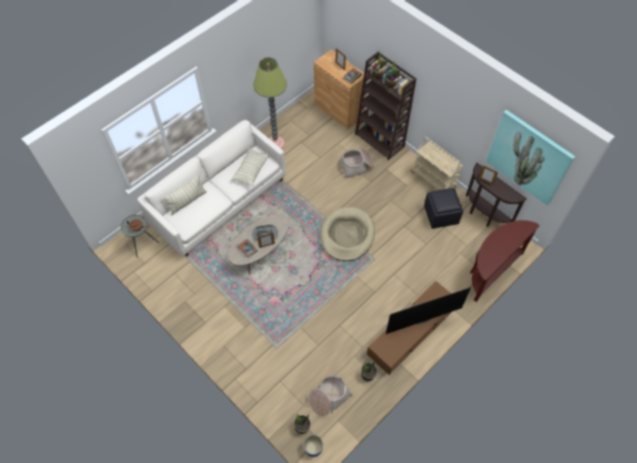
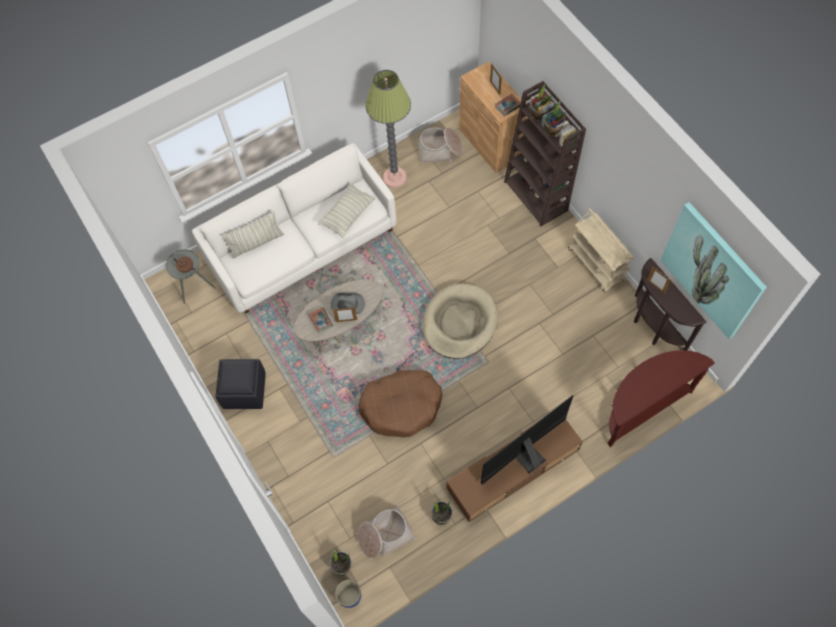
camera: 15 degrees right, 5 degrees up
(319, 301) = (401, 406): none -> brown dog bed
(357, 166) = (496, 228): basket -> basket (440, 150)
(422, 317) = (527, 456): television -> television turned 150 degrees clockwise
(441, 215) = (594, 317): black ottoman -> black ottoman (245, 391)

